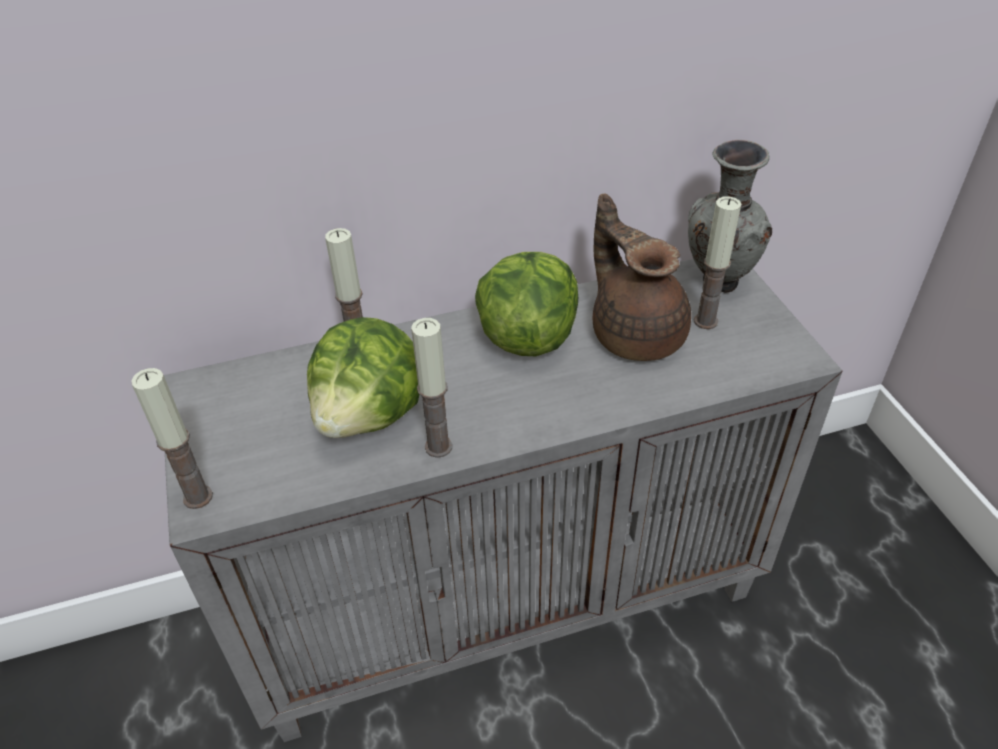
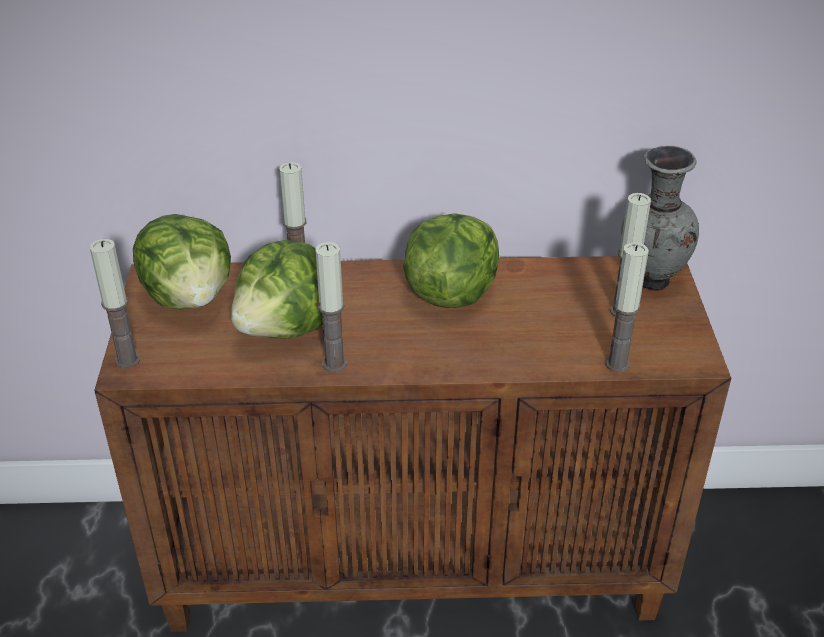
camera: 15 degrees right, 5 degrees down
(244, 401) = (190, 297): none -> lettuce
(507, 600) = (415, 563): grey cabinet -> brown cabinet
(635, 332) = (550, 308): brown teapot -> none
(729, 380) = (617, 364): none -> candle

